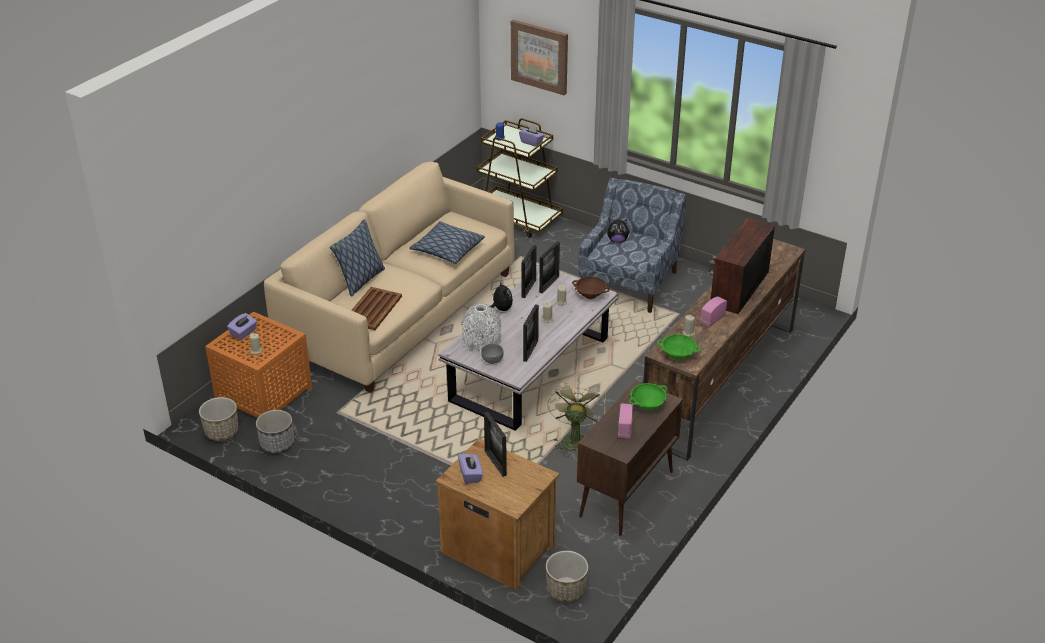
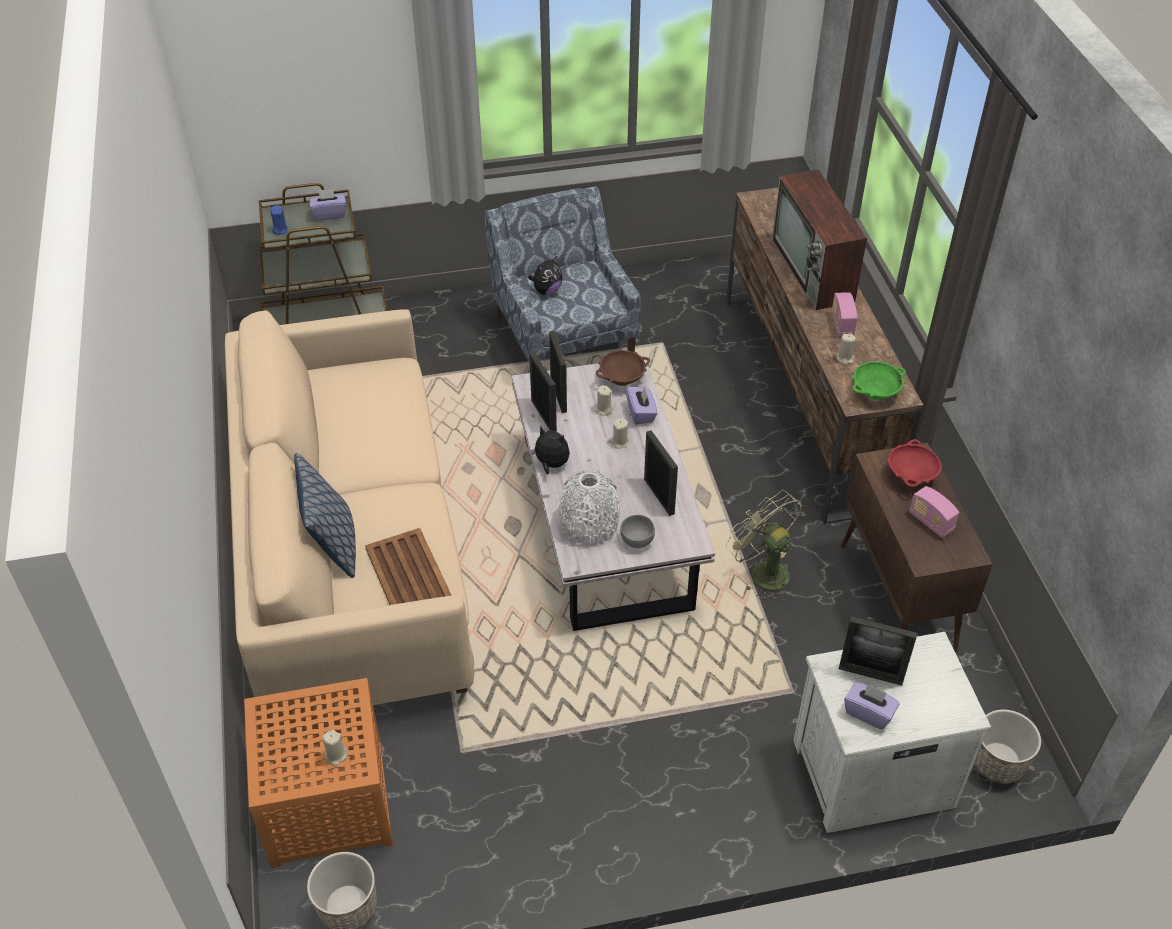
camera: 45 degrees left, 10 degrees up
(243, 333) = (278, 742): purple tissue box -> purple tissue box (641, 413)
(277, 444) = (446, 860): planter -> none
(447, 250) = (385, 427): pillow -> none
(497, 547) = (870, 772): brown nightstand -> white nightstand
(540, 56) = (298, 80): picture -> none
(647, 406) = (910, 477): green bowl -> red bowl

